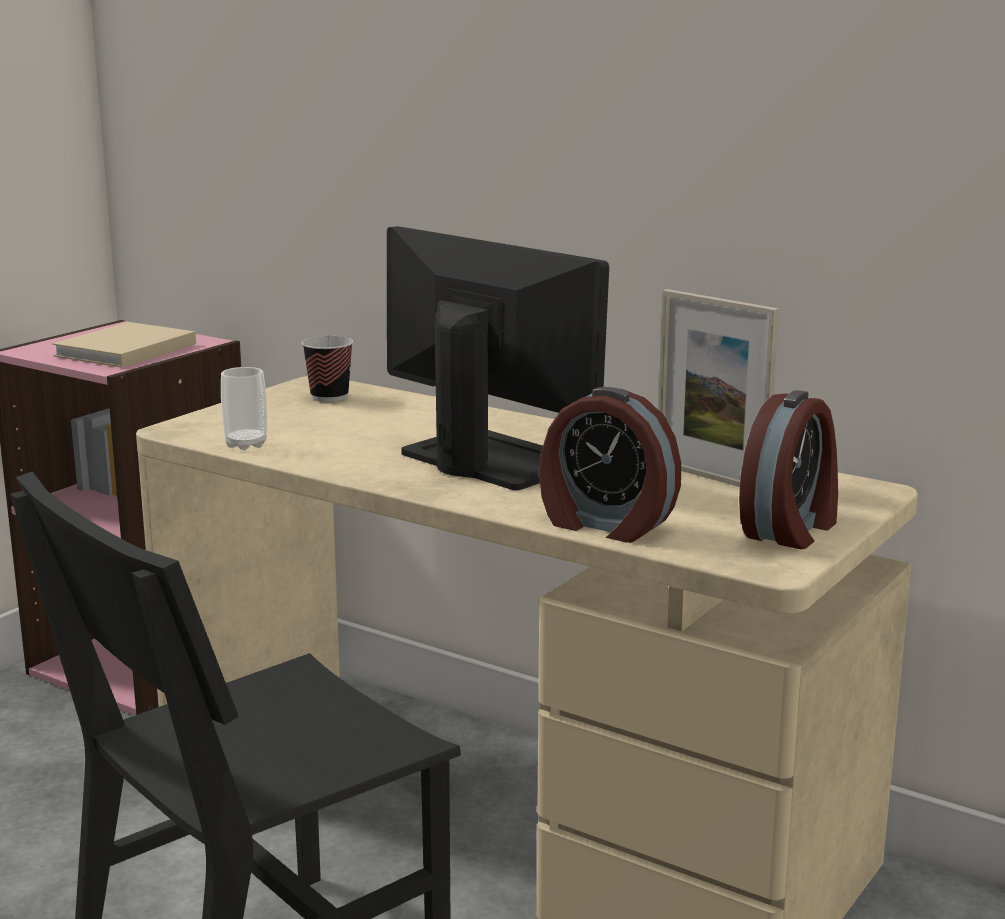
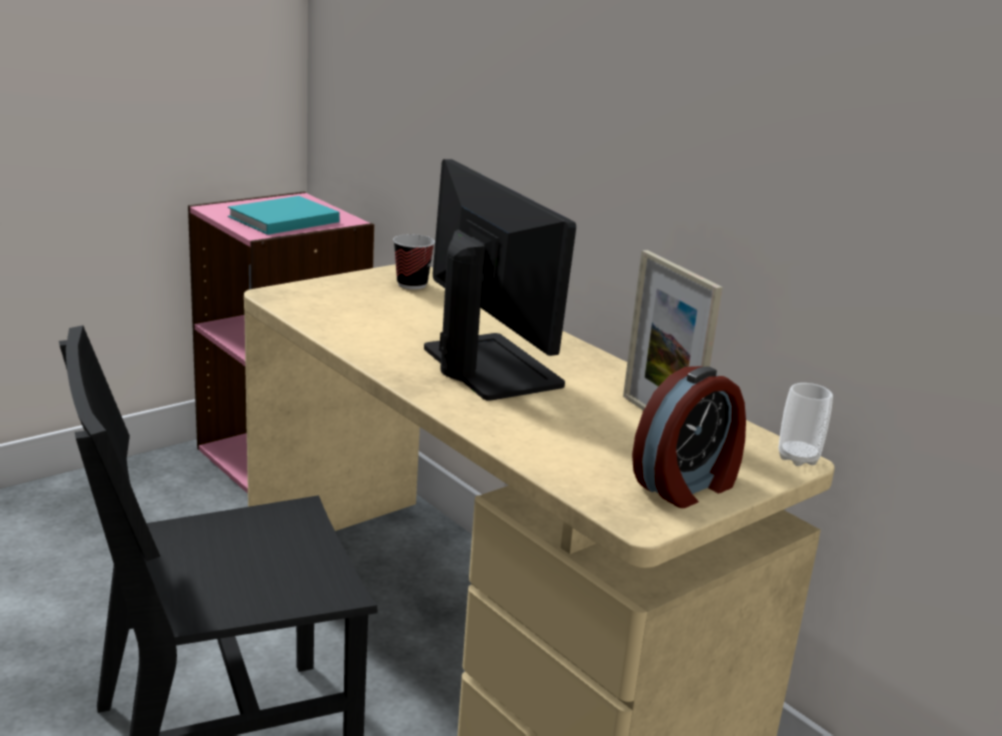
camera: 15 degrees right, 5 degrees up
(123, 351) = (281, 219): beige book -> turquoise book
(246, 444) = (313, 317): cup -> cup (798, 458)
(605, 525) = (531, 448): alarm clock -> none

